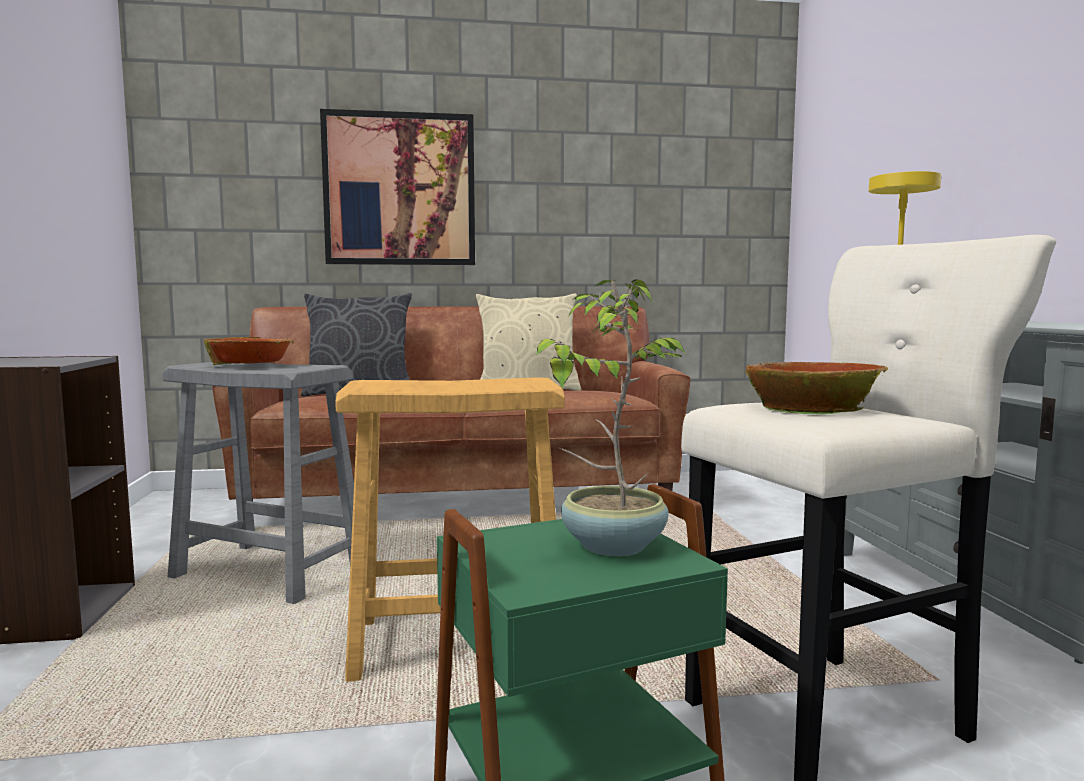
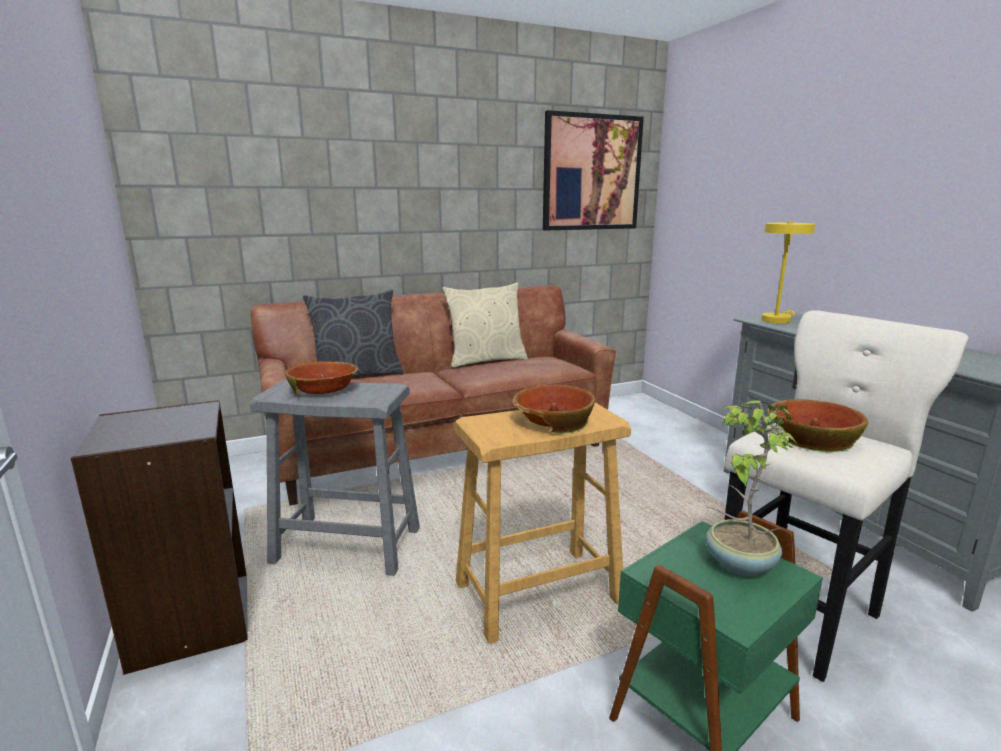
camera: 15 degrees left, 10 degrees up
(400, 190) = (369, 196): picture -> picture (591, 173)
(466, 384) = (553, 421): none -> bowl

